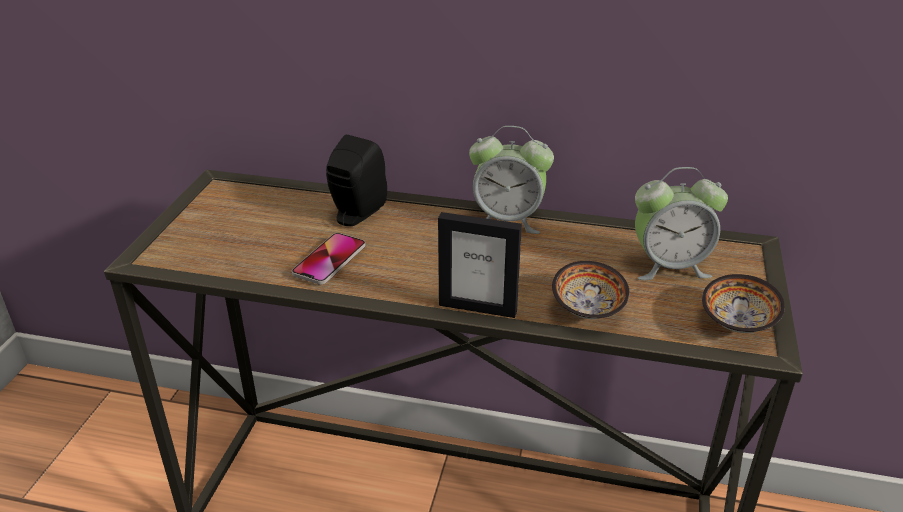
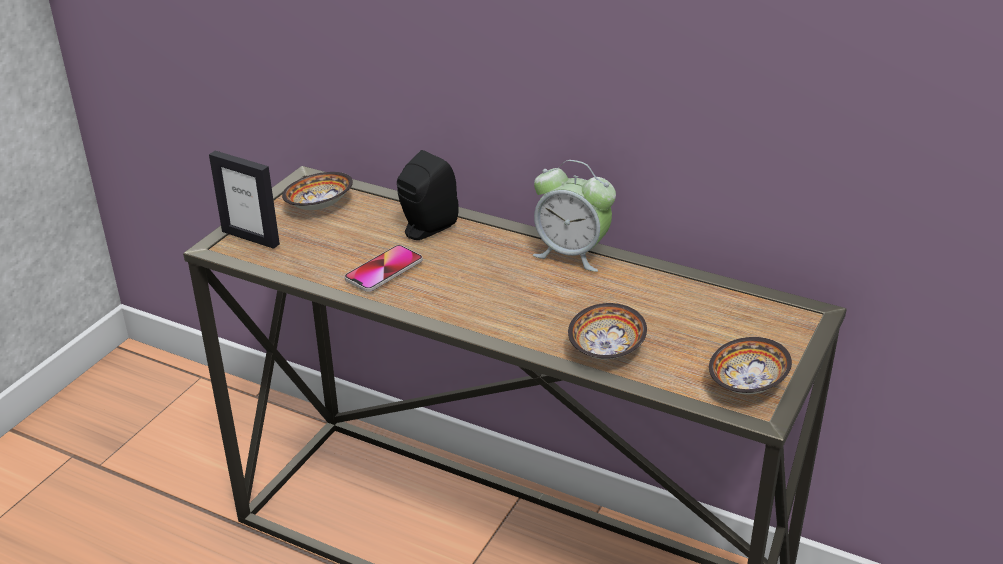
camera: 15 degrees right, 0 degrees up
(238, 206) = (319, 206): none -> bowl
(477, 308) = (502, 334): picture frame -> picture frame (251, 237)
(669, 266) = (712, 322): alarm clock -> none

